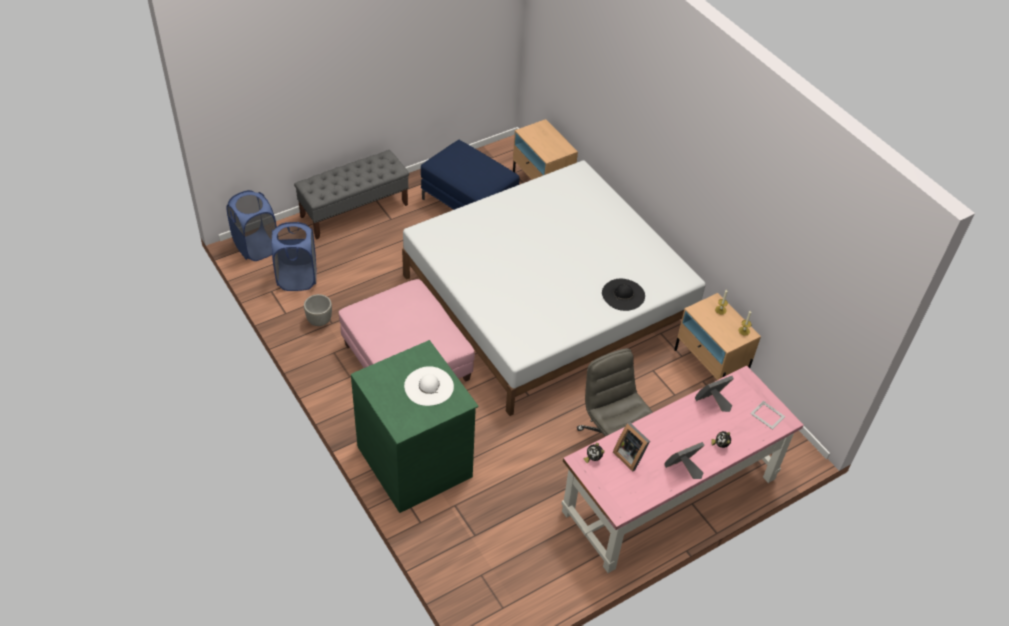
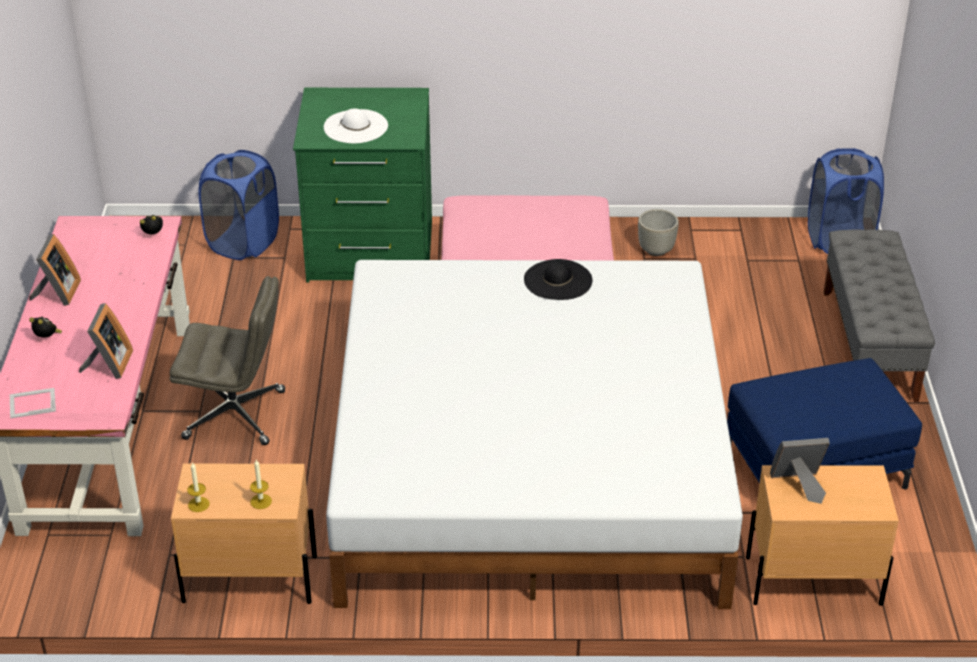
camera: 125 degrees right, 10 degrees down
(297, 278) = (751, 255): blue laundry basket -> blue laundry basket (243, 243)
(623, 294) = (388, 408): black hat -> black hat (558, 280)
(630, 455) = (123, 262): picture frame -> picture frame (799, 485)

